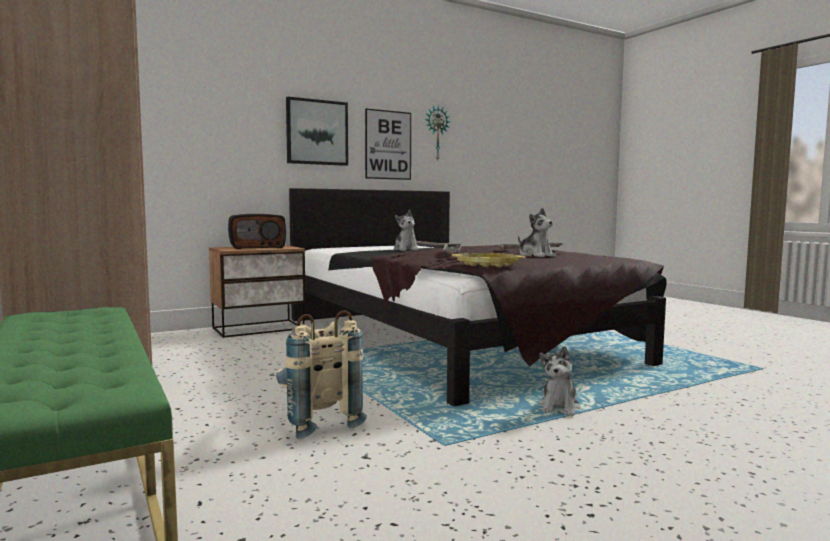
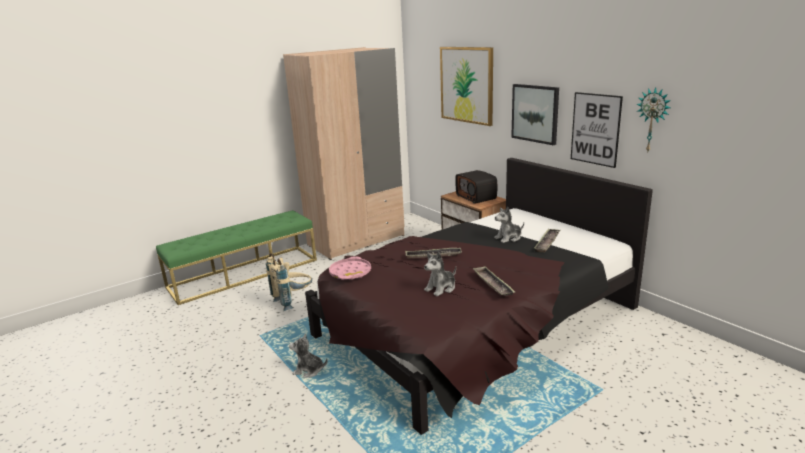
camera: 85 degrees right, 15 degrees up
(194, 95) = (466, 85): none -> picture
(487, 265) = (350, 272): yellow tray -> pink tray

